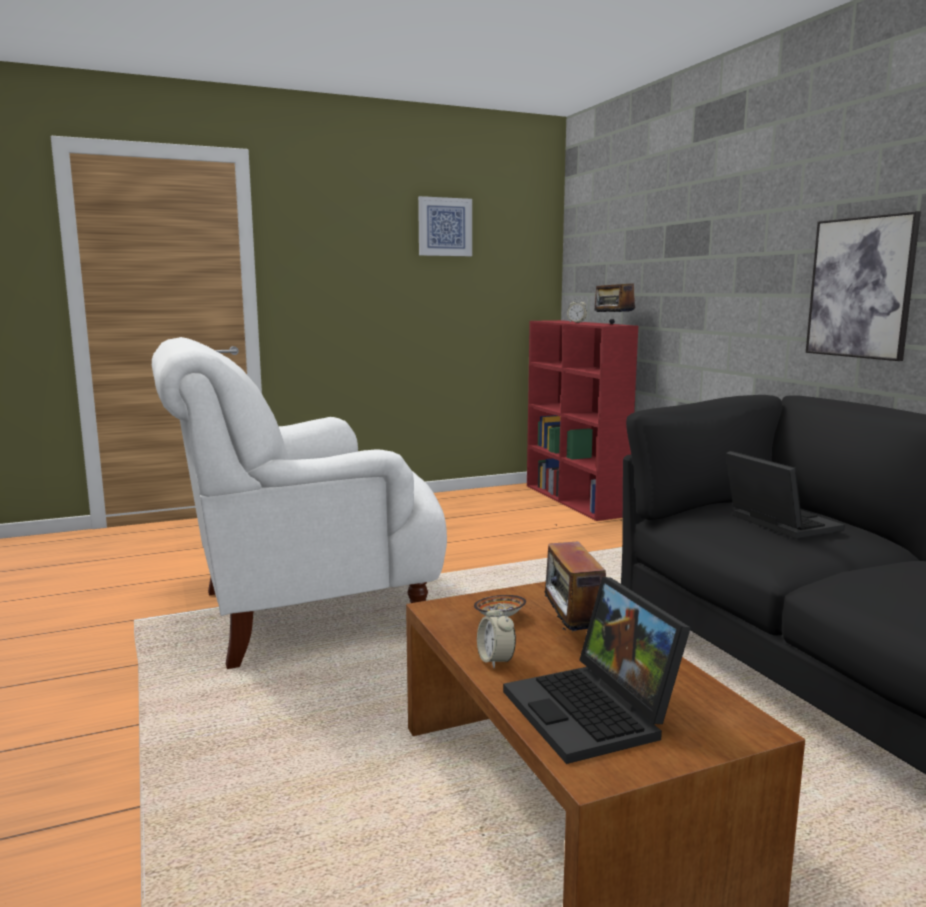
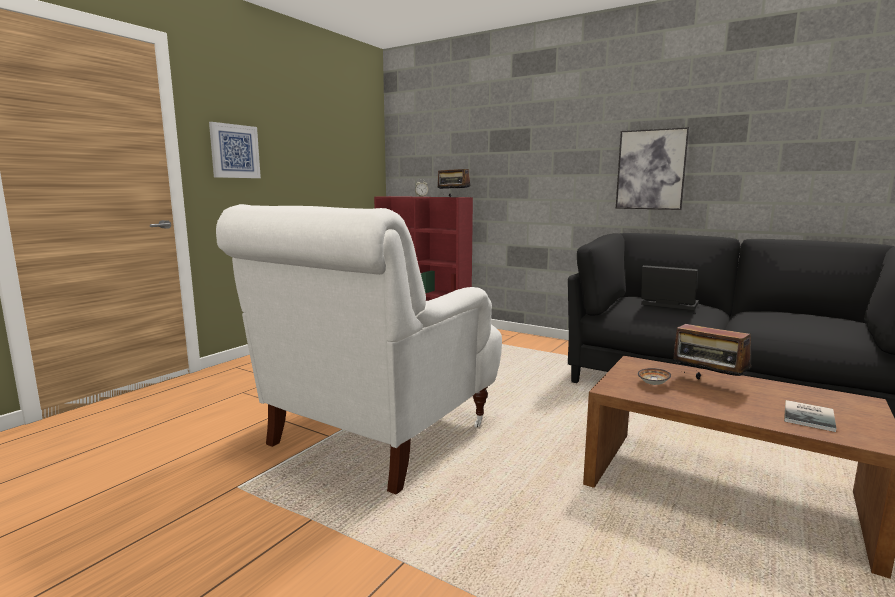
camera: 35 degrees left, 0 degrees up
(444, 227) = (317, 122): picture -> picture (234, 151)
(495, 660) = (712, 407): alarm clock -> none
(594, 713) = (811, 416): laptop -> book

